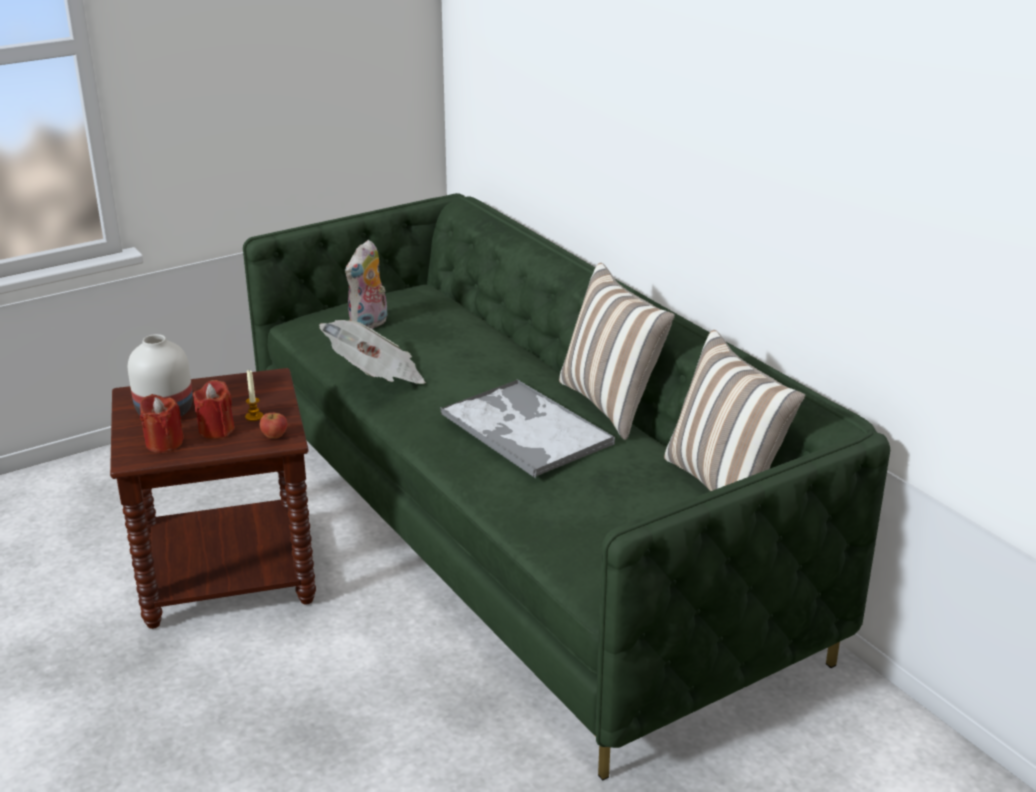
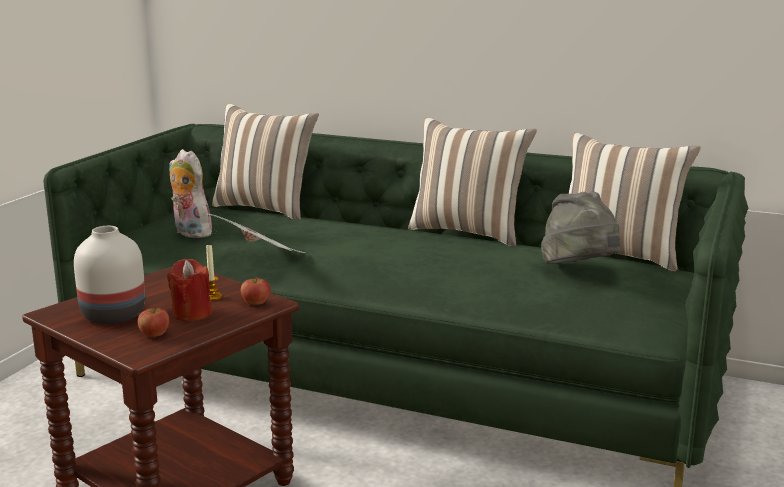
camera: 35 degrees left, 10 degrees down
(164, 443) = (154, 335): red candle -> apple
(369, 325) = (189, 233): plush toy -> plush toy turned 135 degrees clockwise
(474, 311) = (266, 208): none -> pillow
(524, 428) = (436, 257): tray -> none
(629, 496) = (580, 271): none -> grey hat

